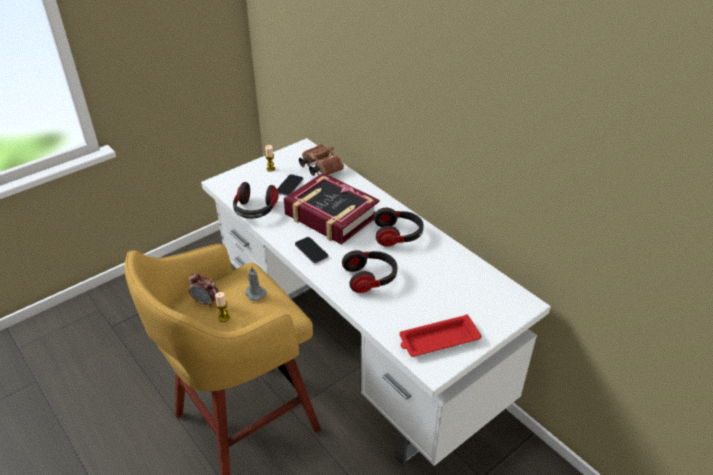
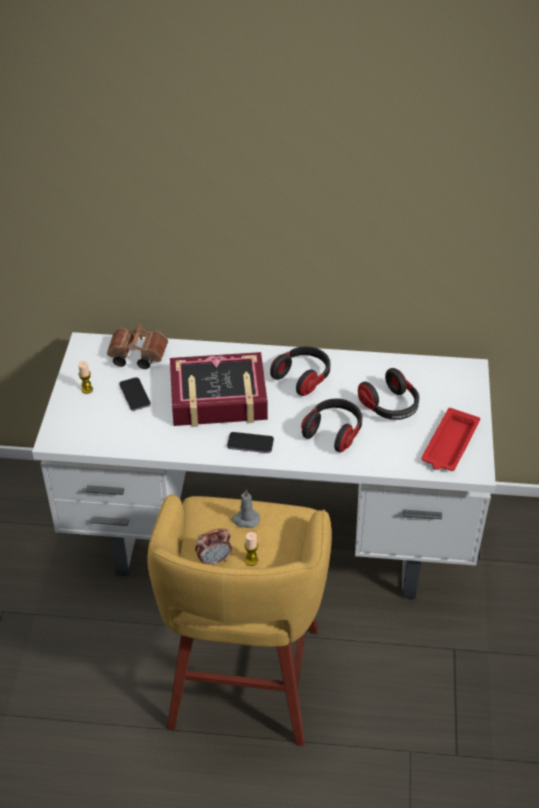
camera: 45 degrees left, 5 degrees up
(255, 210) = (139, 442): headphones -> headphones (390, 407)

